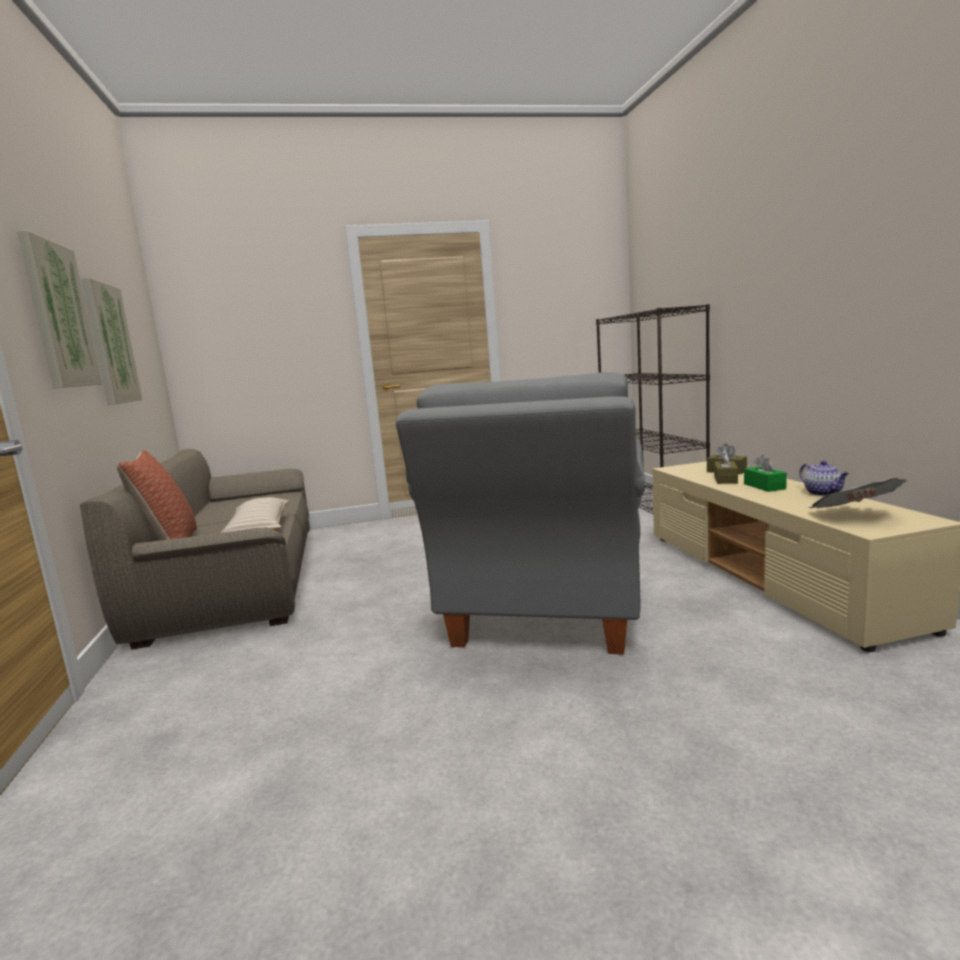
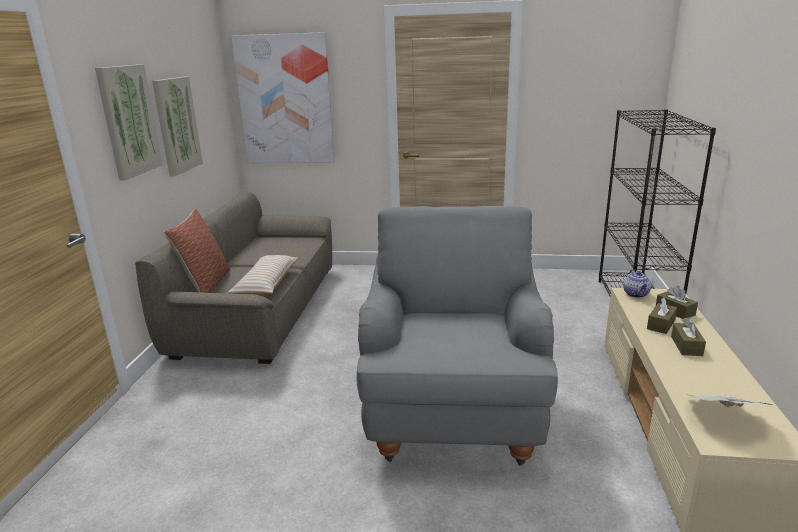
camera: 20 degrees right, 10 degrees up
(233, 335) = (285, 100): none -> picture
(545, 612) = (453, 409): grey armchair -> grey armchair turned 150 degrees clockwise
(764, 486) = (686, 346): green tissue box -> brown tissue box
(823, 493) = (732, 373): teapot -> teapot (636, 294)

